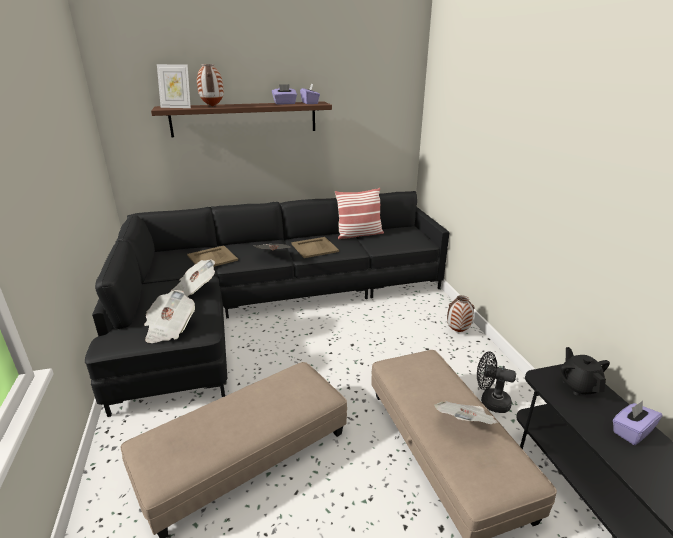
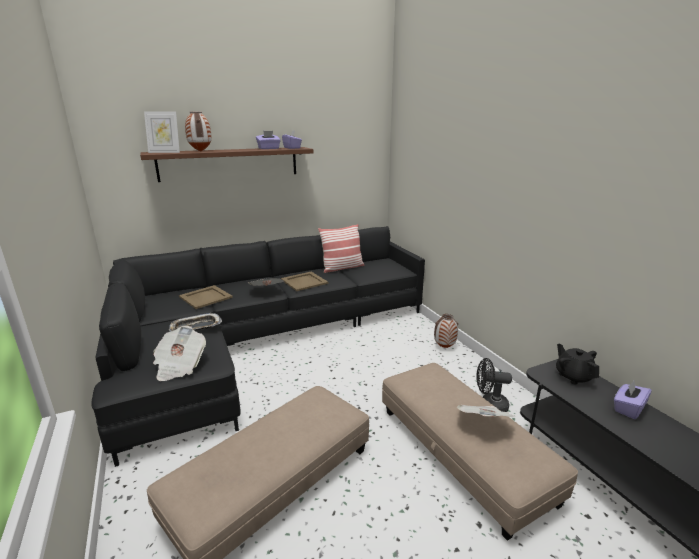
camera: 10 degrees left, 5 degrees down
(194, 289) = (195, 327): newspaper -> tray

